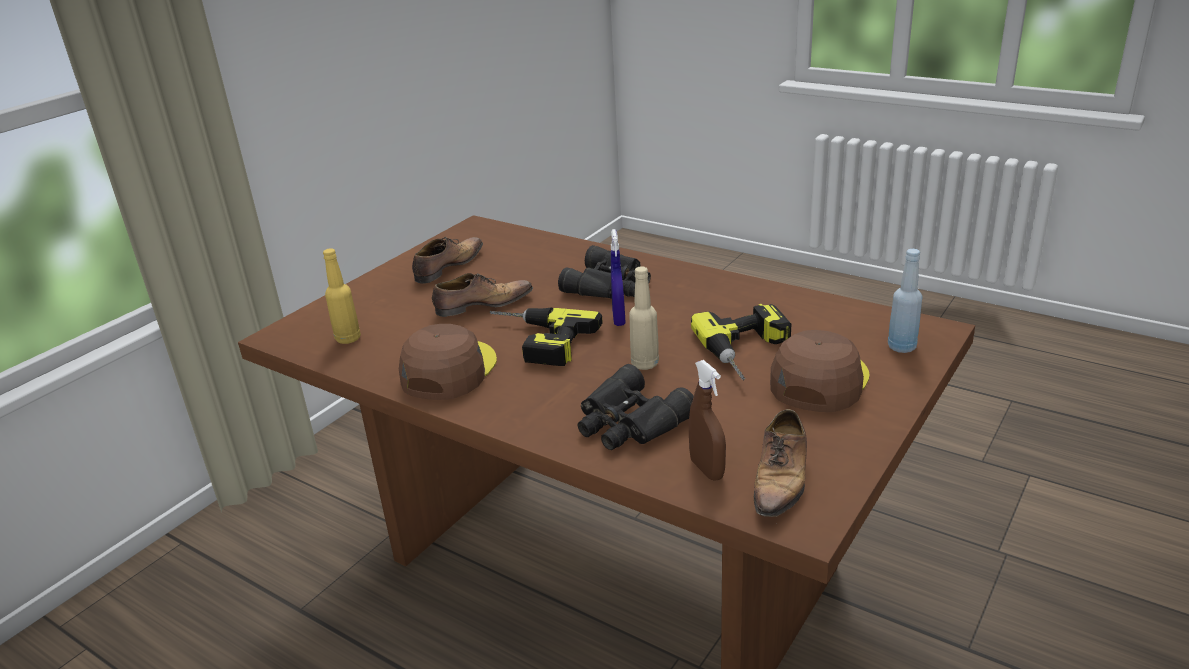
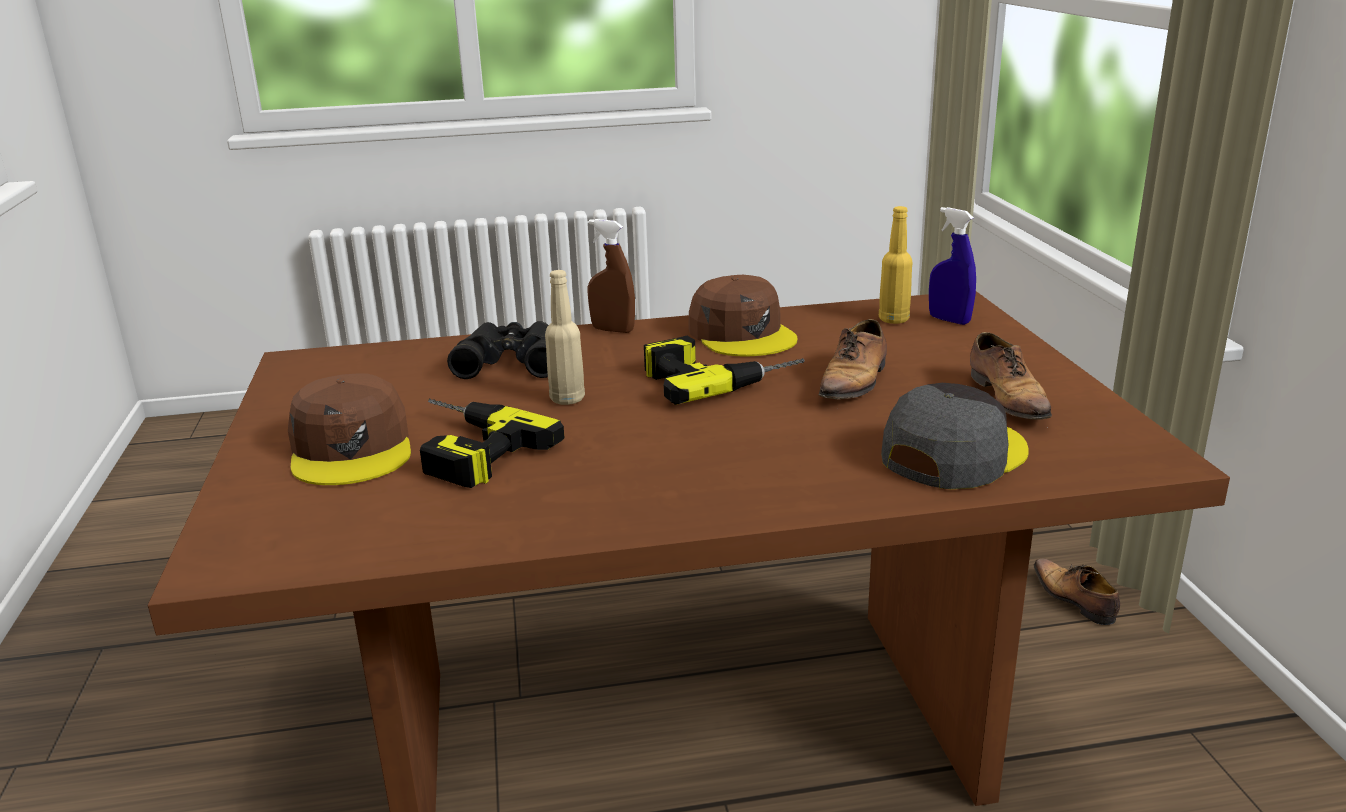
camera: 135 degrees right, 5 degrees down
(535, 255) = (953, 454): none -> grey cap
(610, 285) = (763, 456): black binoculars -> none
(619, 319) = (672, 425): blue spray bottle -> blue spray bottle (949, 320)
(707, 469) = (404, 359): brown spray bottle -> brown spray bottle (613, 330)
(781, 480) = (333, 373): shoe -> shoe (1073, 599)
(901, 347) = (262, 523): blue bottle -> none

